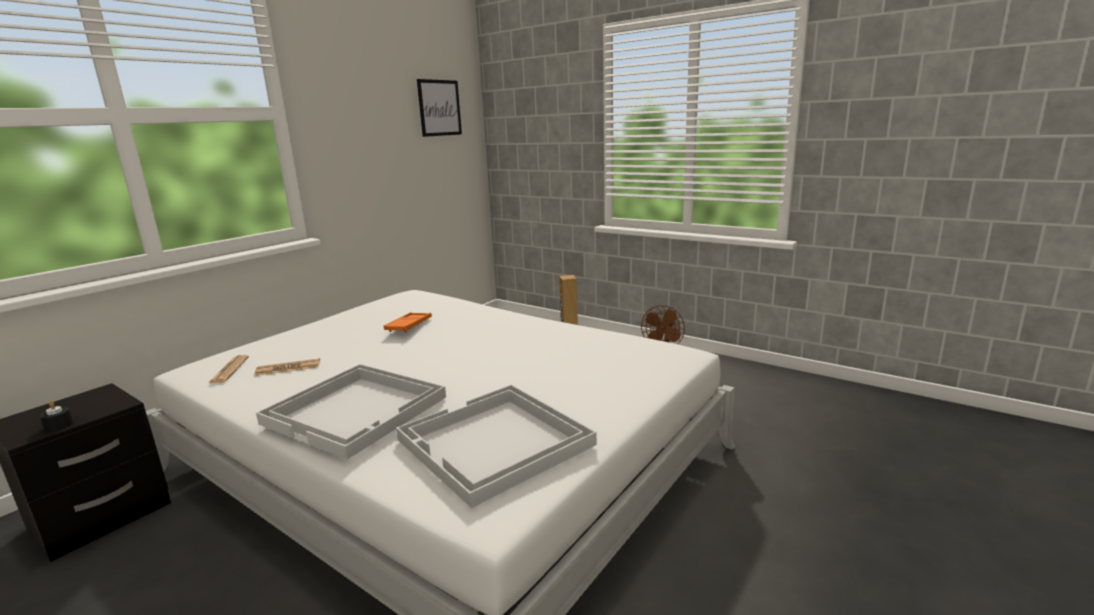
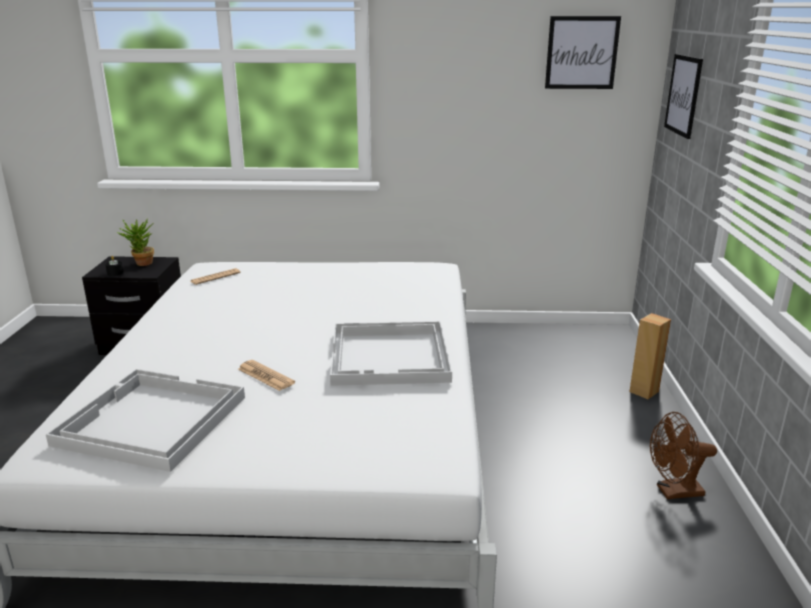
camera: 55 degrees right, 5 degrees up
(76, 405) = (141, 264): none -> potted plant
(288, 368) = (233, 293): newspaper -> newspaper (265, 376)
(357, 410) = (174, 345): white tray -> white tray (390, 356)
(409, 325) = (352, 297): orange tray -> none
(521, 130) = (683, 95): none -> picture

